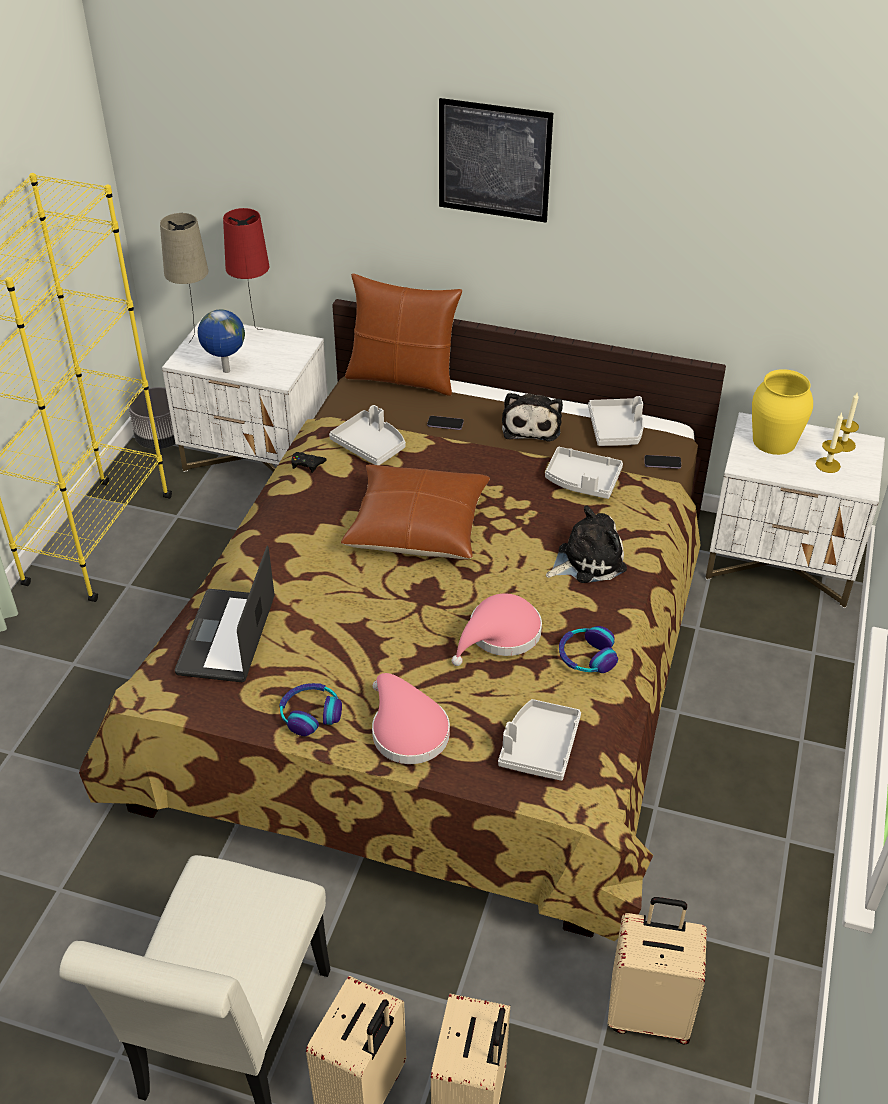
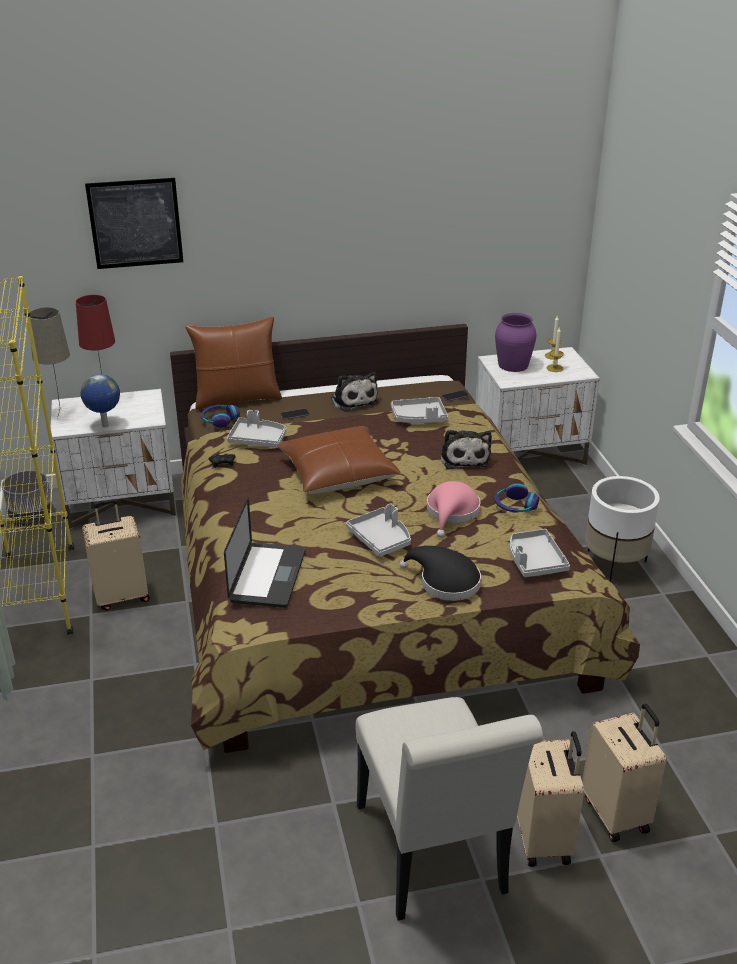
camera: 30 degrees left, 10 degrees down
(227, 637) = (268, 576): laptop -> laptop turned 150 degrees counterclockwise
(310, 714) = (372, 597): headphones -> headphones (219, 420)
(406, 730) = (445, 582): pink hat -> black hat
(494, 160) = (287, 212): picture -> picture (135, 223)
(587, 560) = (464, 457): plush toy -> plush toy turned 135 degrees clockwise
(616, 430) = (410, 387): grey tray -> grey tray (381, 539)
(649, 1012) = (670, 714): beige suitcase -> beige suitcase (122, 596)
(756, 771) = (614, 565): none -> white planter
(773, 441) = (512, 365): yellow vase -> purple vase

